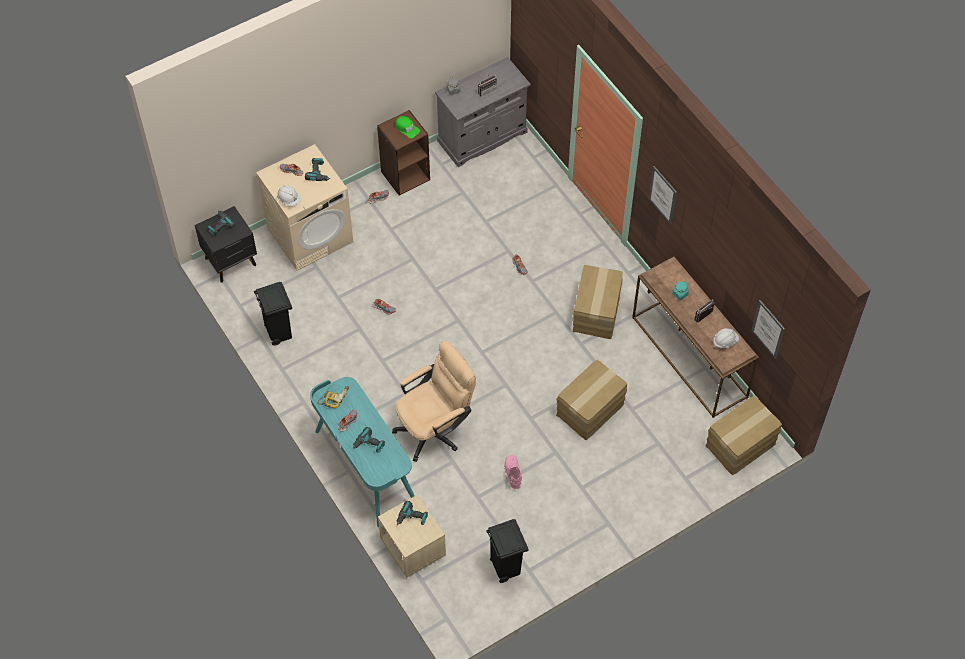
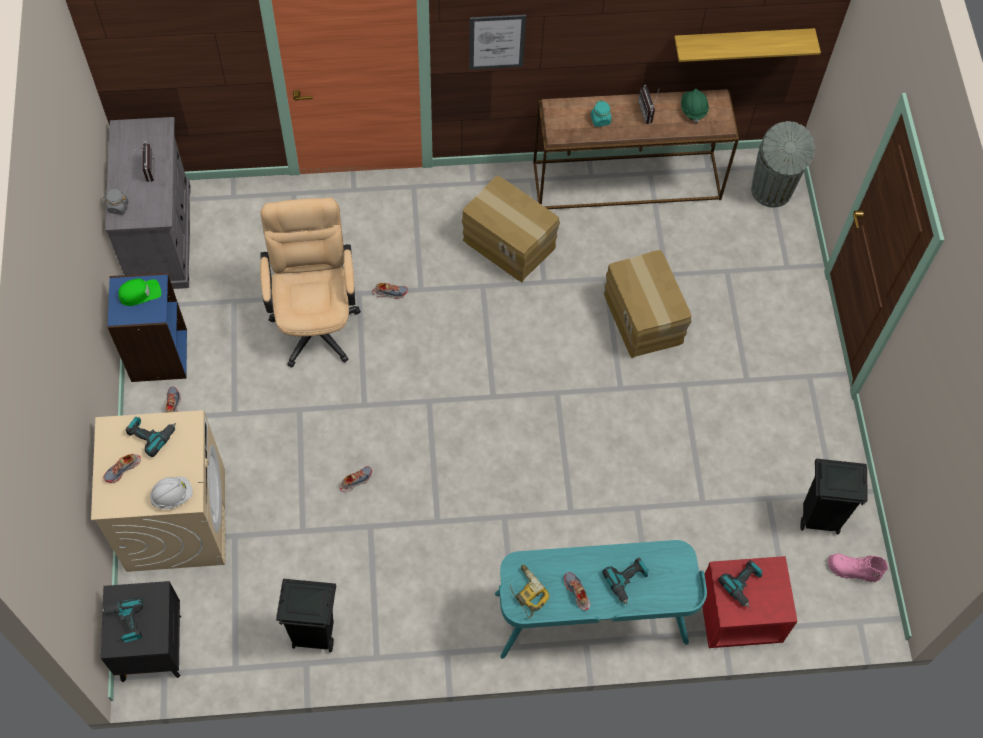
camera: 65 degrees left, 5 degrees up
(405, 175) = (158, 355): brown bookcase -> blue bookcase
(412, 547) = (739, 615): beige nightstand -> red nightstand
(435, 428) = (576, 505): beige office chair -> beige office chair (315, 319)
(512, 474) = (689, 446): pink boot -> pink boot (853, 571)
(725, 341) = (693, 109): white hard hat -> green hard hat
(741, 445) = (771, 191): cardboard box -> grey trash can
(768, 329) = (742, 43): picture -> shelf

